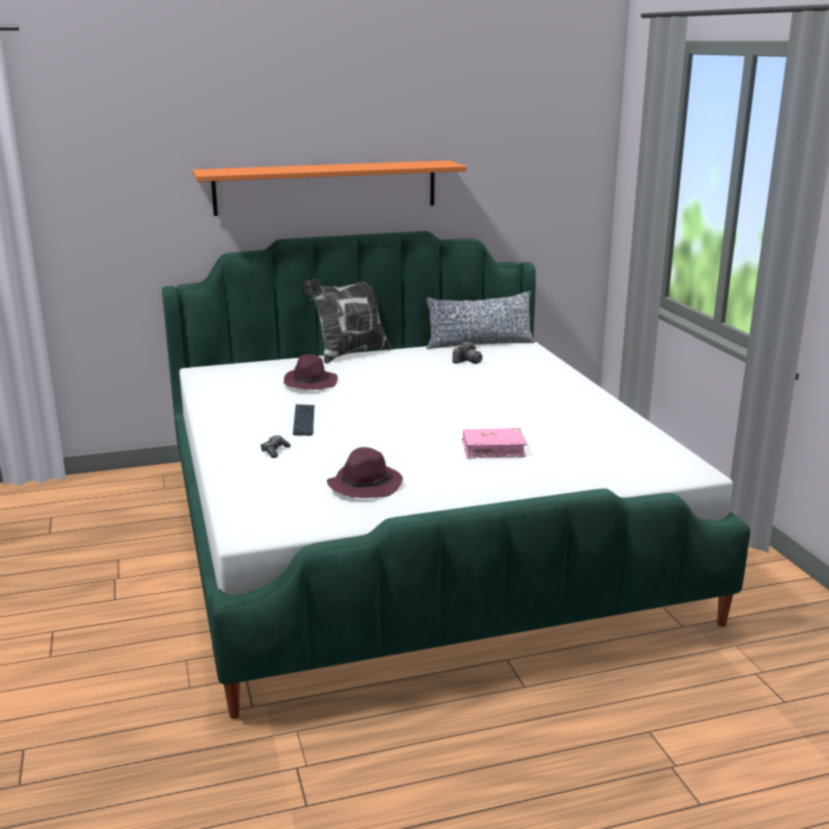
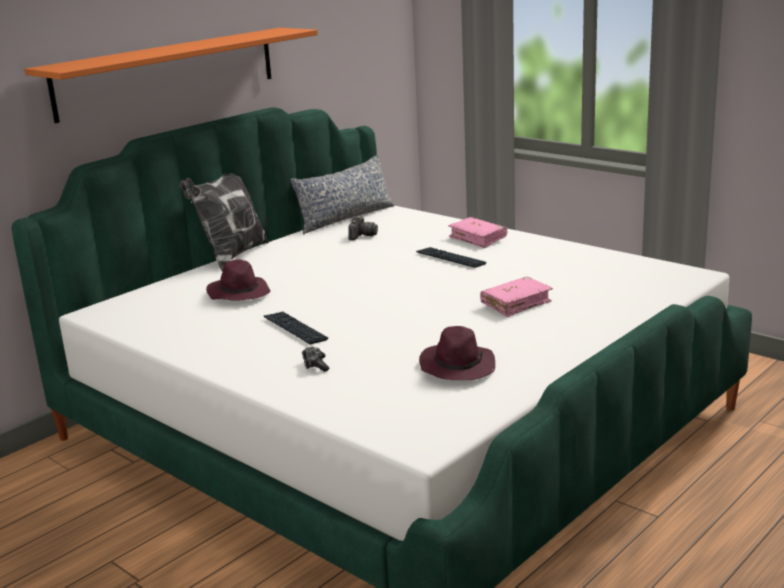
camera: 30 degrees left, 0 degrees up
(505, 398) = (450, 259): none -> keyboard
(555, 387) = (477, 239): none -> pink book

